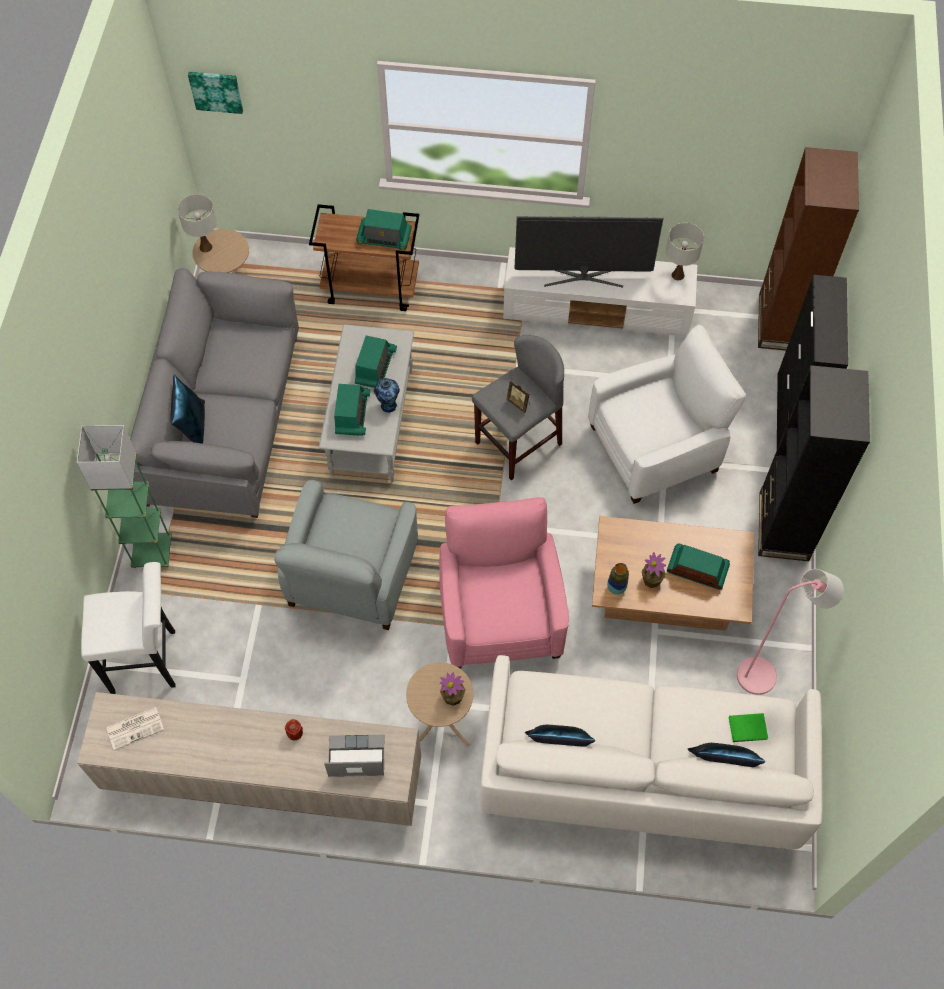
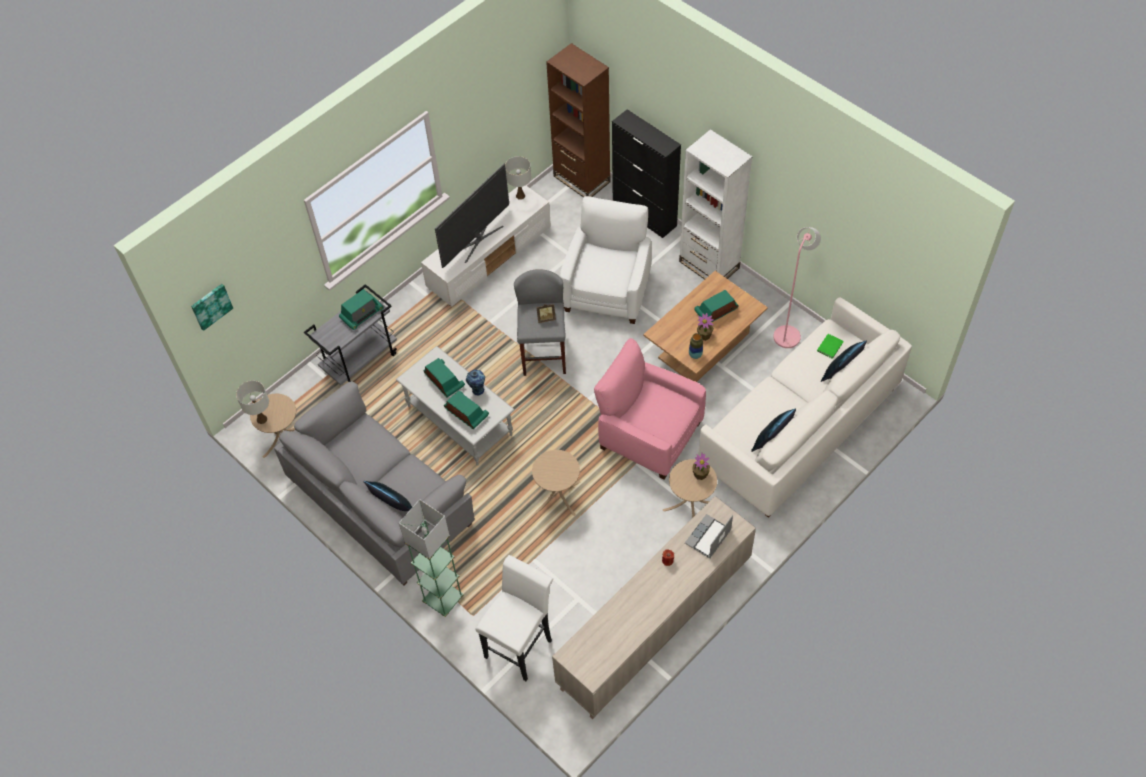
camera: 50 degrees left, 5 degrees down
(136, 727) = (595, 646): newspaper -> none
(351, 576) = (558, 496): grey armchair -> beige side table
(371, 288) = (360, 361): brown cart -> grey cart
(783, 526) = (709, 265): black bookcase -> white bookcase

